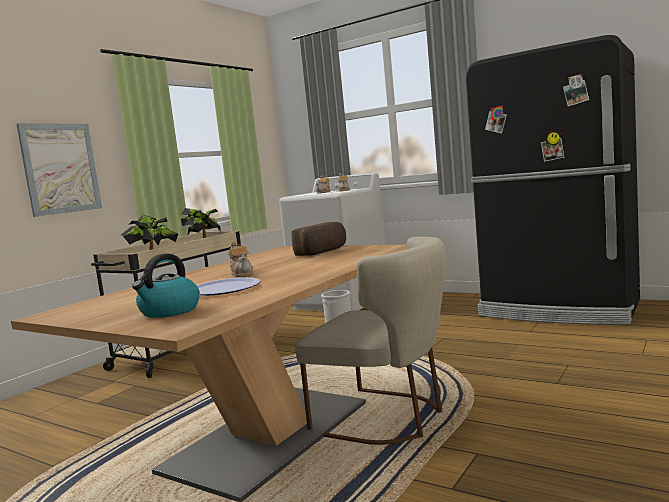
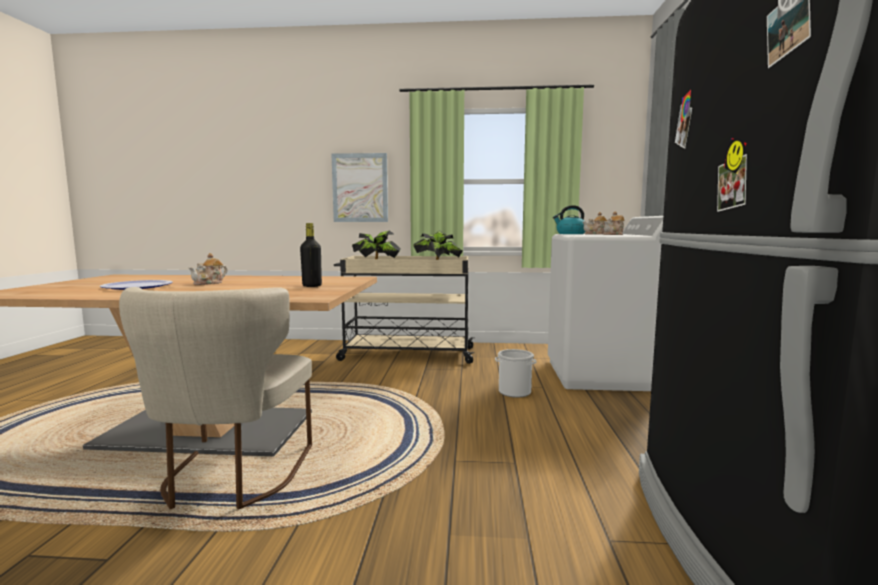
camera: 60 degrees right, 0 degrees up
(169, 311) = (62, 287): kettle -> kettle (570, 234)
(323, 252) = (312, 286): bread -> black bottle

